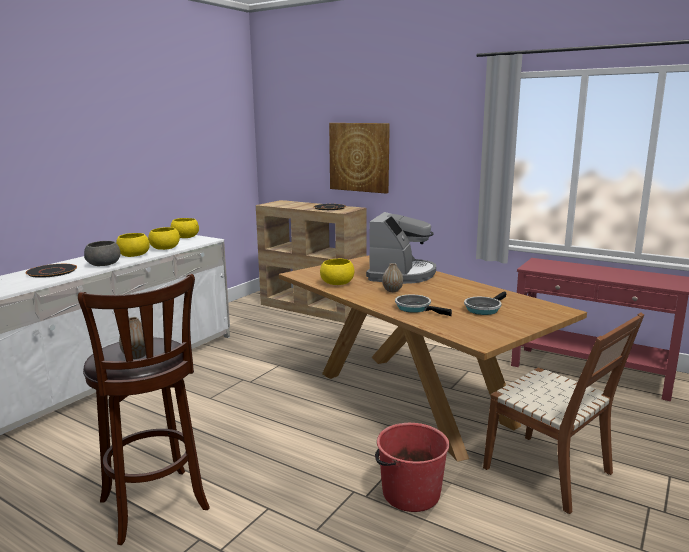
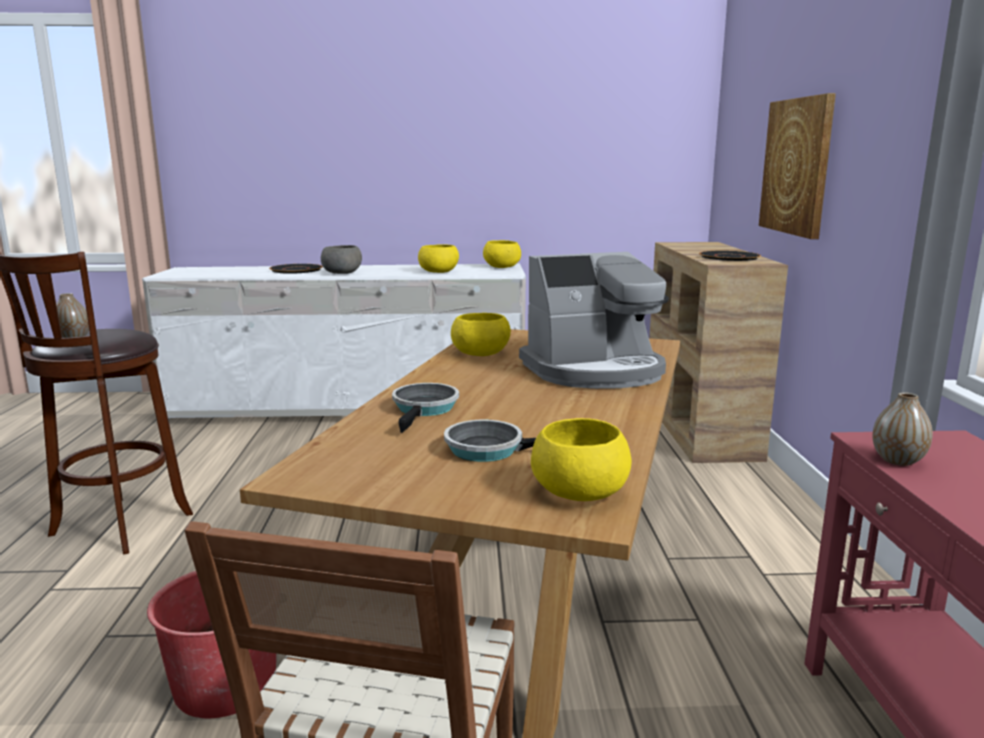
camera: 55 degrees right, 0 degrees up
(133, 255) = (392, 271): yellow bowl -> yellow bowl (578, 491)
(392, 290) = (496, 382): vase -> vase (897, 460)

